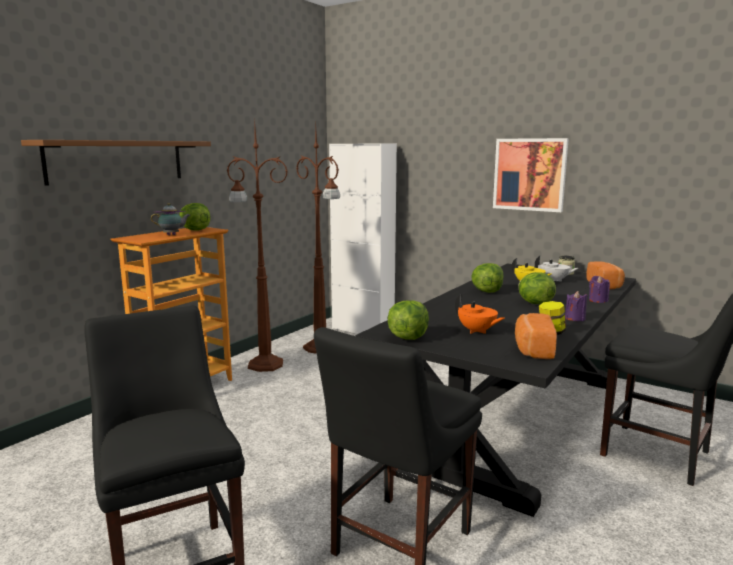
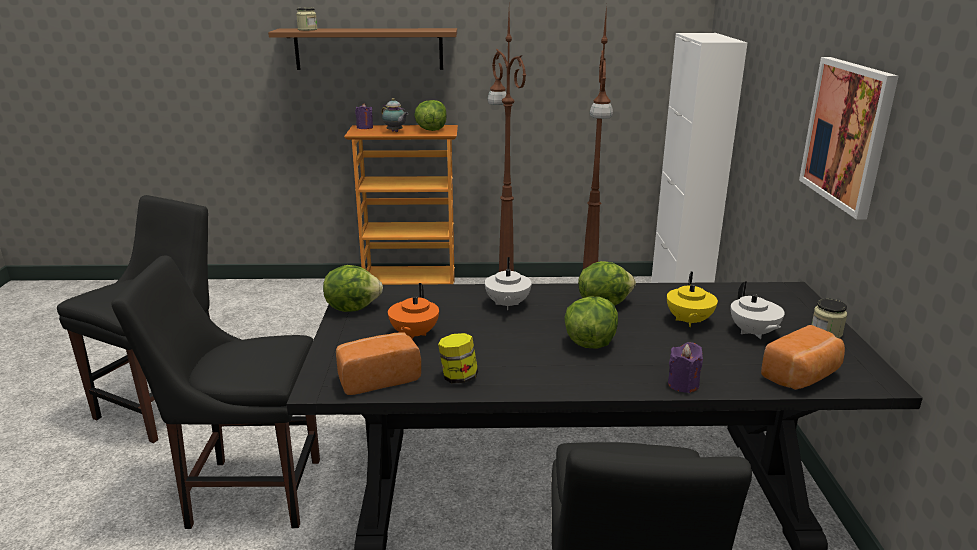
camera: 55 degrees right, 10 degrees up
(70, 139) = (307, 29): none -> jar
(461, 306) = (507, 305): none -> white teapot
(575, 319) = (549, 382): purple candle -> purple candle (365, 127)

